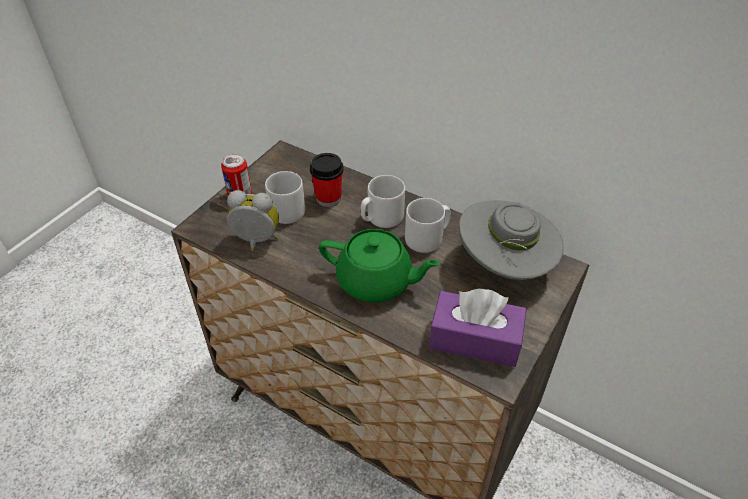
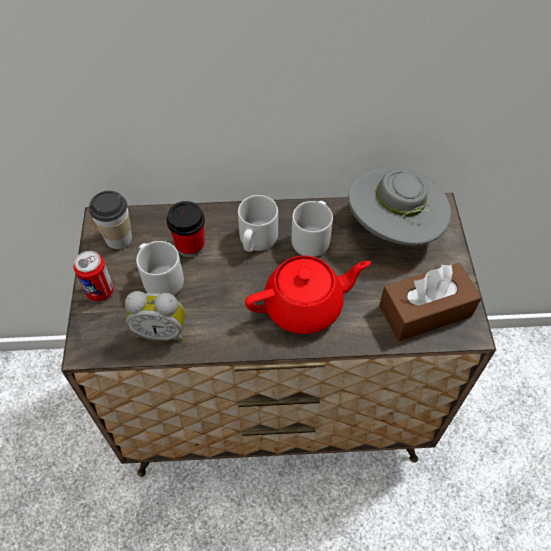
camera: 35 degrees left, 10 degrees up
(256, 242) = (161, 331): alarm clock -> alarm clock turned 150 degrees counterclockwise
(283, 169) = (118, 238): none -> cup
(376, 282) = (305, 306): green teapot -> red teapot
(475, 339) = (425, 311): purple tissue box -> brown tissue box

